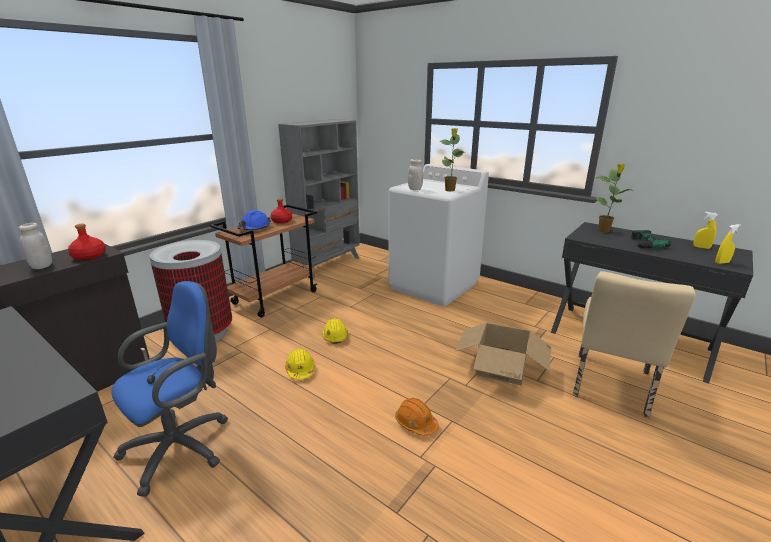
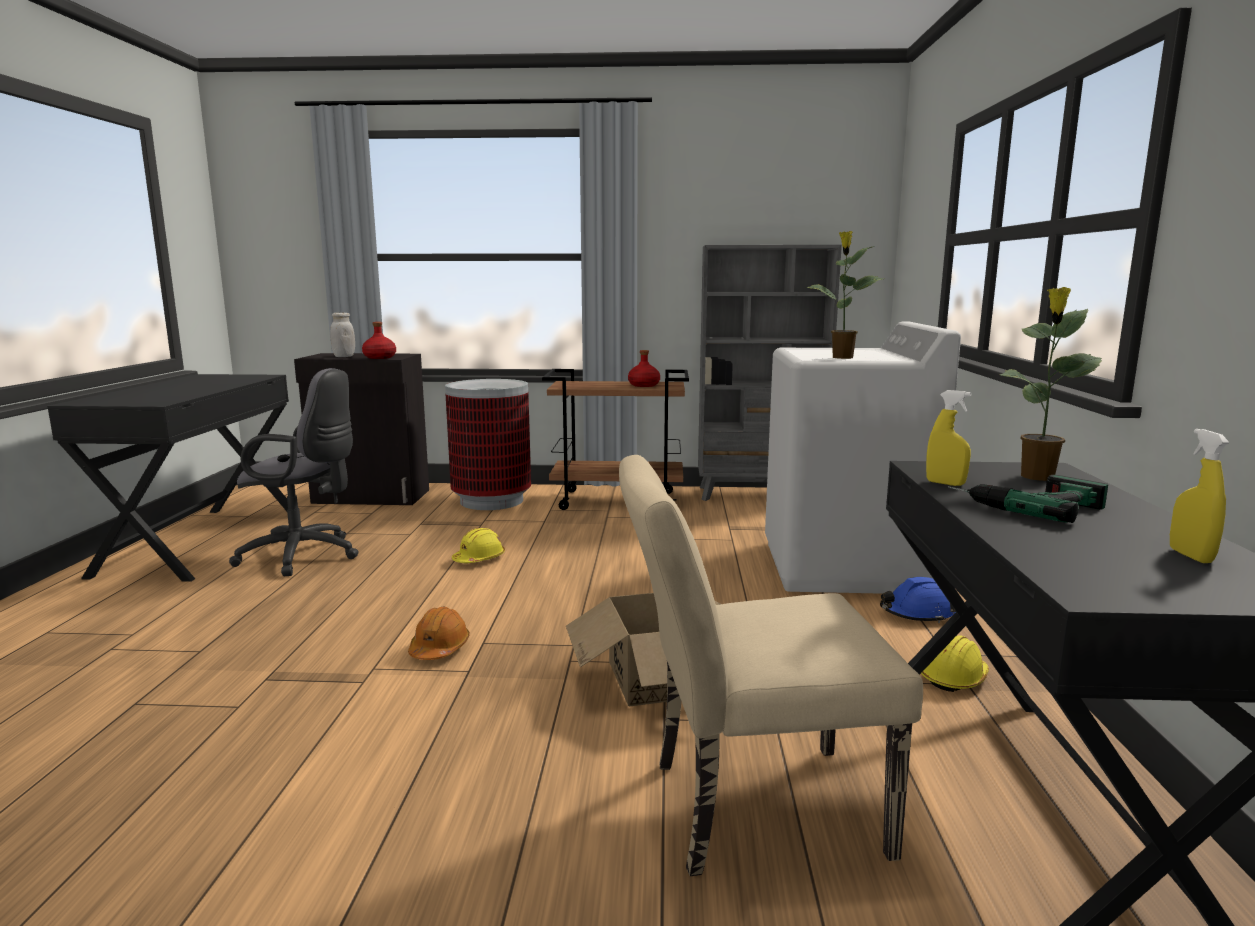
camera: 55 degrees right, 10 degrees down
(183, 445) = (305, 556): blue office chair -> grey office chair
(254, 228) = (597, 384): blue hard hat -> blue hard hat (917, 613)
(335, 336) = (577, 552): yellow hard hat -> yellow hard hat (953, 678)
(415, 189) = (796, 351): white jar -> none
(722, 262) = (1094, 577): yellow spray bottle -> yellow spray bottle (945, 483)

